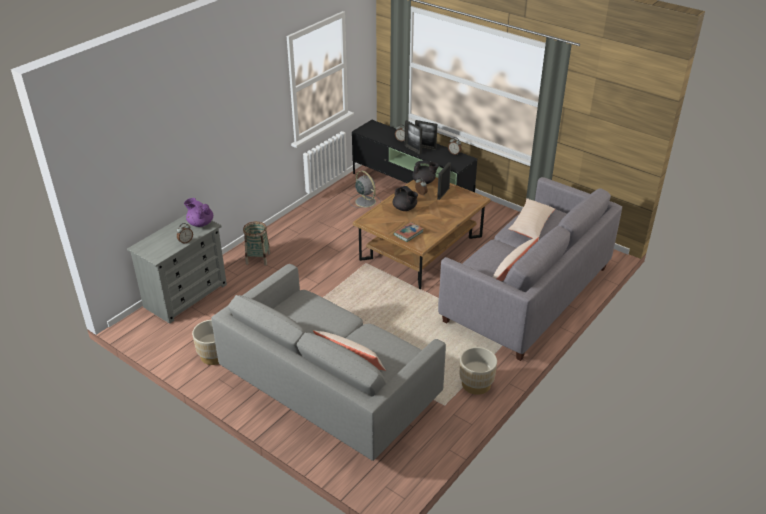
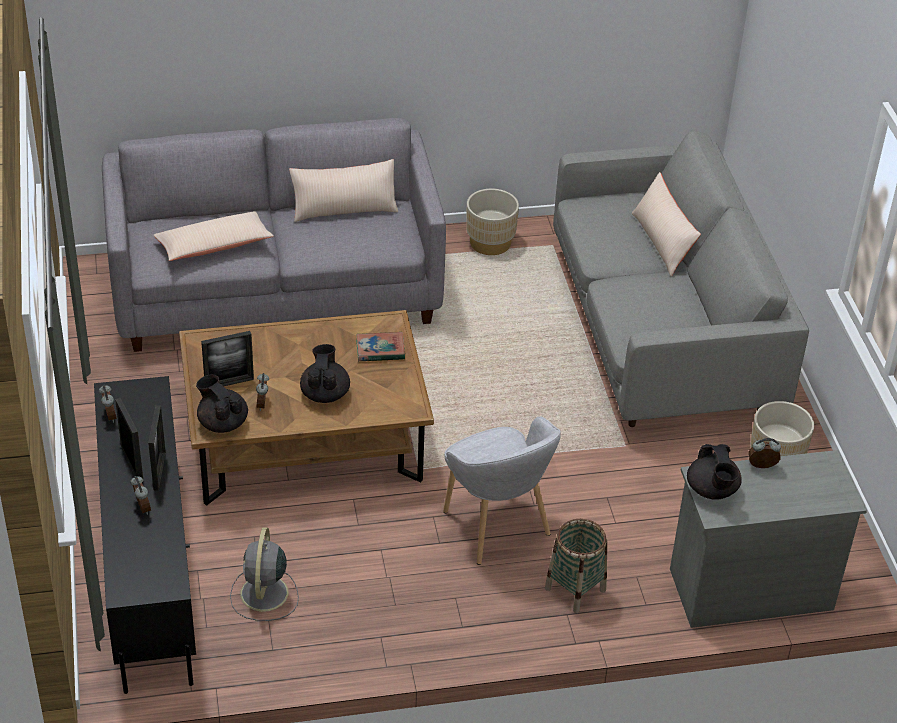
camera: 140 degrees left, 5 degrees up
(200, 223) = (712, 490): purple teapot -> black teapot
(311, 261) = (496, 527): none -> grey armchair

